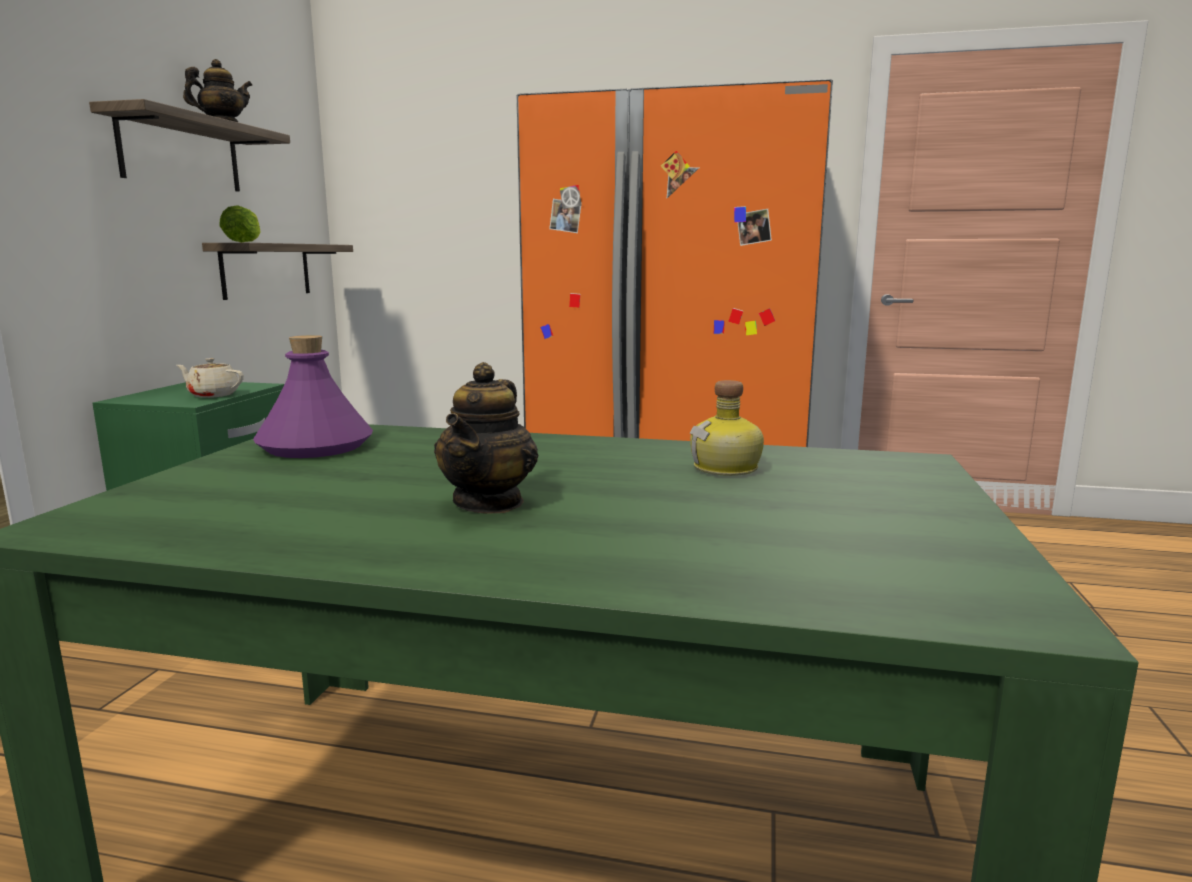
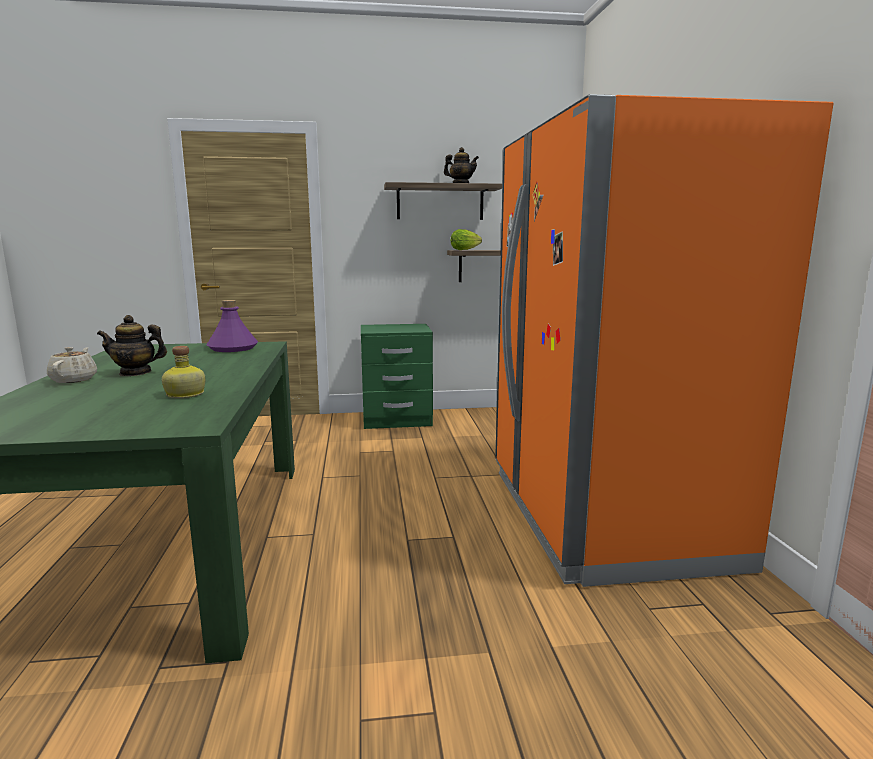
camera: 70 degrees right, 0 degrees up
(213, 395) = (389, 330): beige teapot -> beige teapot (74, 379)

